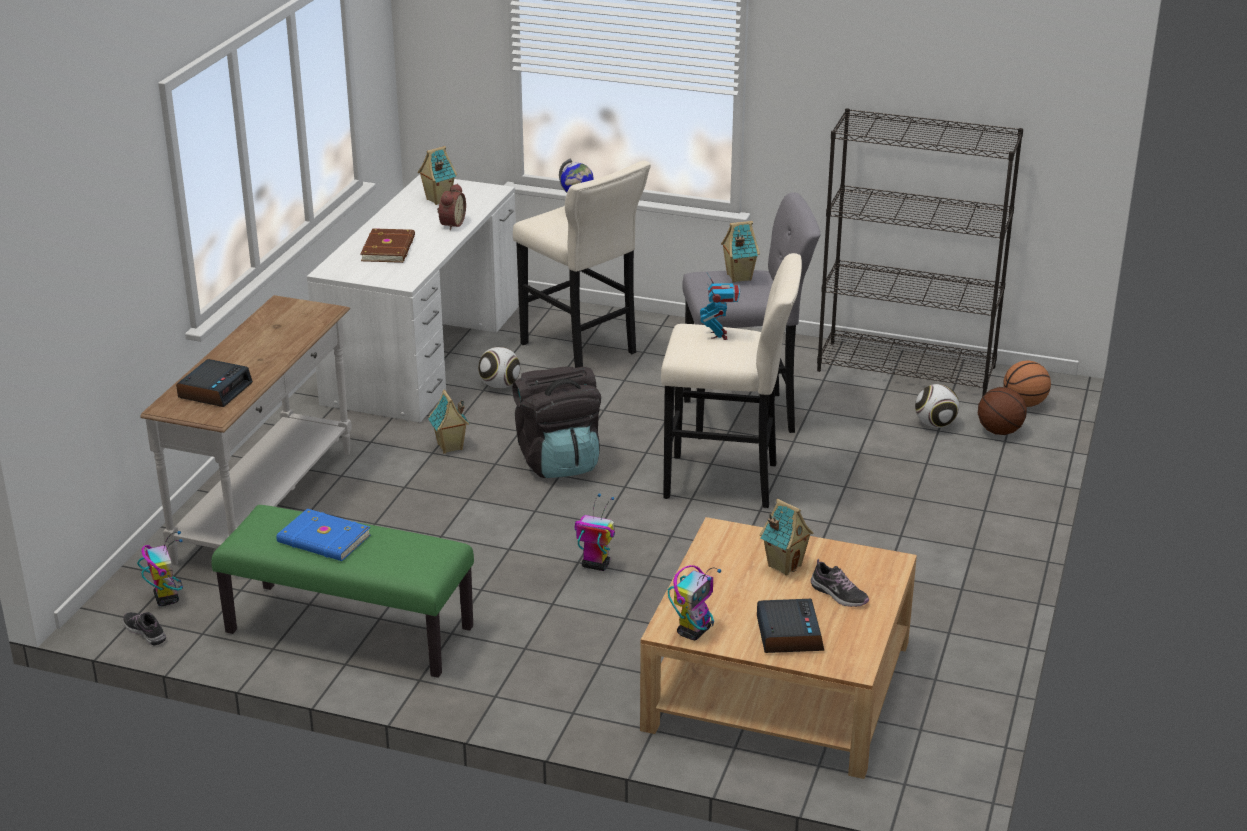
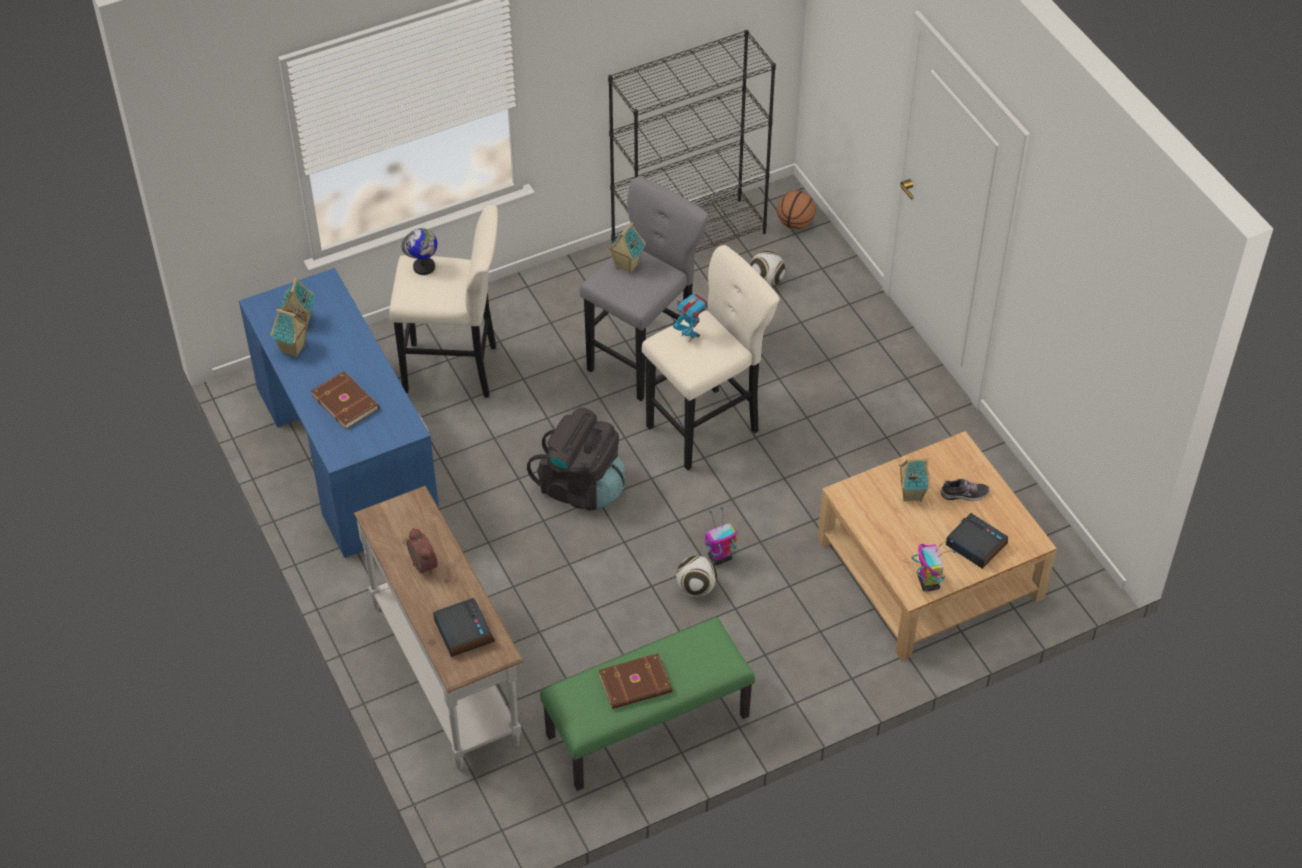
camera: 45 degrees left, 20 degrees up
(145, 632) = (526, 833): shoe -> none
(166, 598) = (497, 798): toy robot -> none
(323, 540) = (636, 684): blue book -> brown book
(425, 353) = (347, 452): white desk -> blue desk
(450, 447) = (493, 528): toy house -> toy house (293, 349)
(451, 224) = (350, 343): alarm clock -> alarm clock (421, 565)
(499, 386) = (446, 446): football -> football (696, 588)
(1000, 431) = (809, 261): basketball -> none

